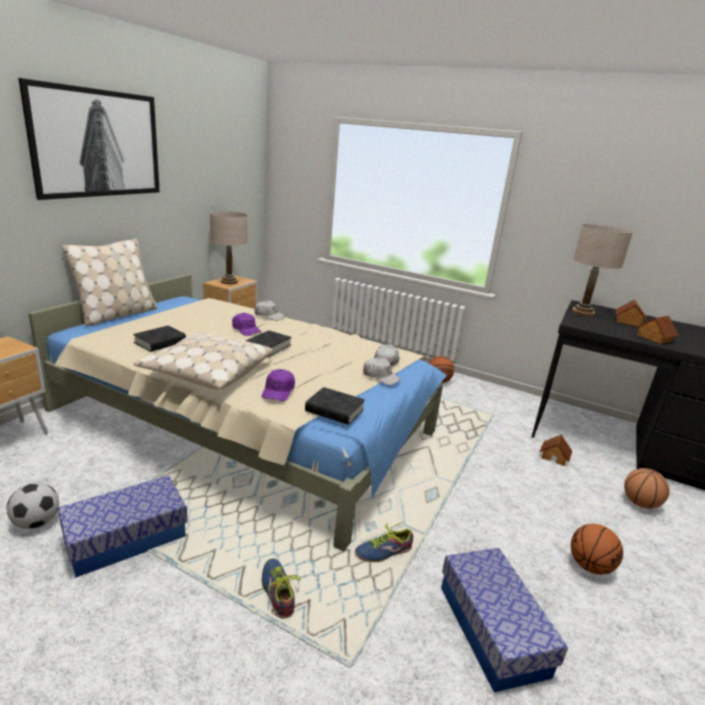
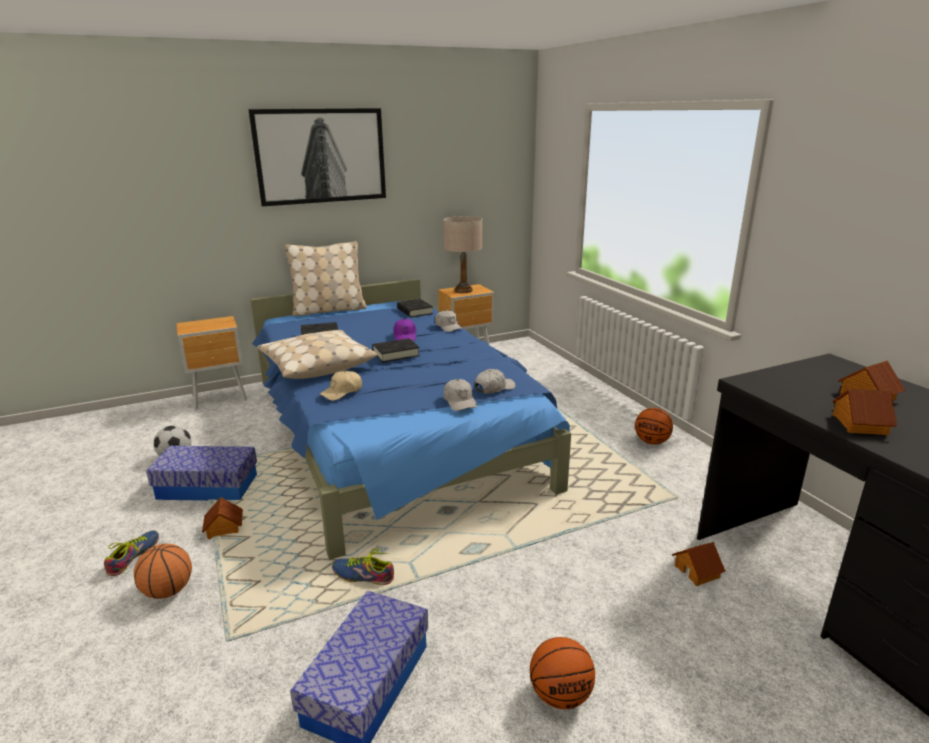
camera: 40 degrees right, 0 degrees up
(204, 571) = (224, 528): none -> toy house
(248, 422) = (390, 430): beige bed -> blue bed
(277, 591) = (249, 565): shoe -> shoe (133, 556)
(278, 391) = (342, 392): purple cap -> beige cap
(334, 410) = (361, 419): black book -> black book (415, 311)
(582, 313) = (801, 372): beige table lamp -> none
(640, 503) = (755, 674): basketball -> basketball (168, 591)

